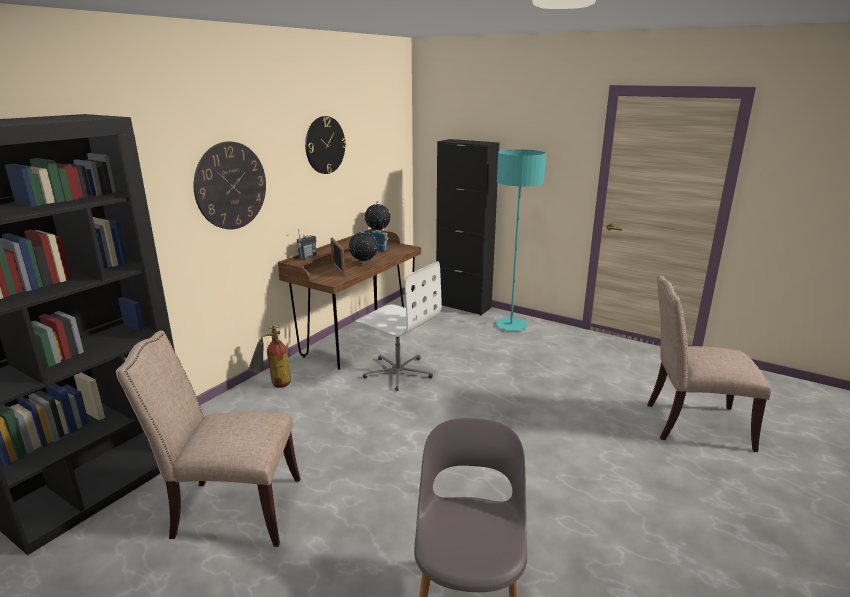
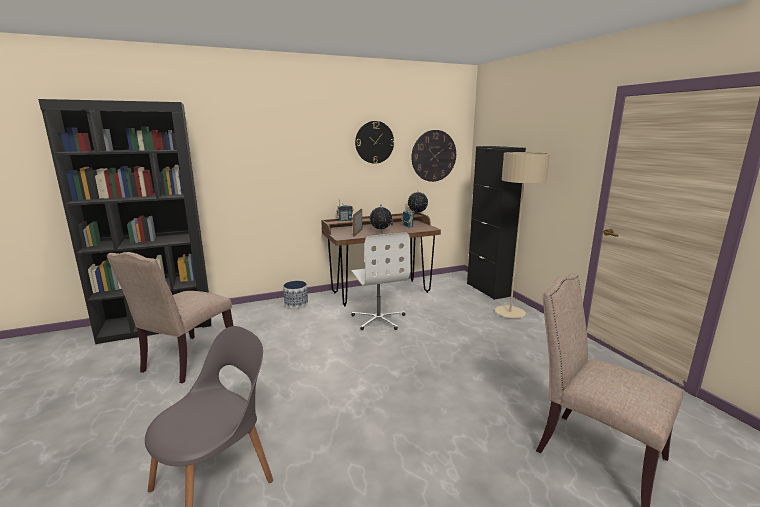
camera: 35 degrees right, 5 degrees down
(231, 186) = (286, 161): wall clock -> wall clock (433, 156)
(231, 510) = (186, 361): beige chair -> beige chair turned 105 degrees counterclockwise
(273, 386) = (296, 304): fire extinguisher -> planter
(511, 326) = (510, 313): turquoise floor lamp -> beige floor lamp

